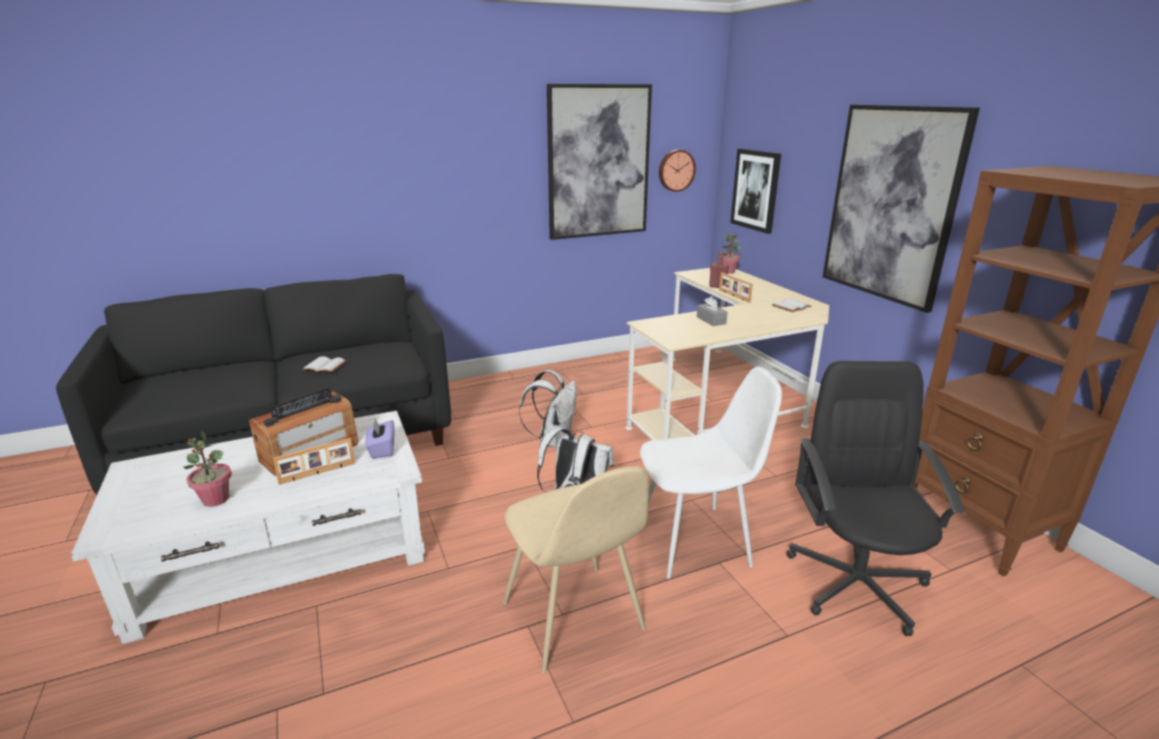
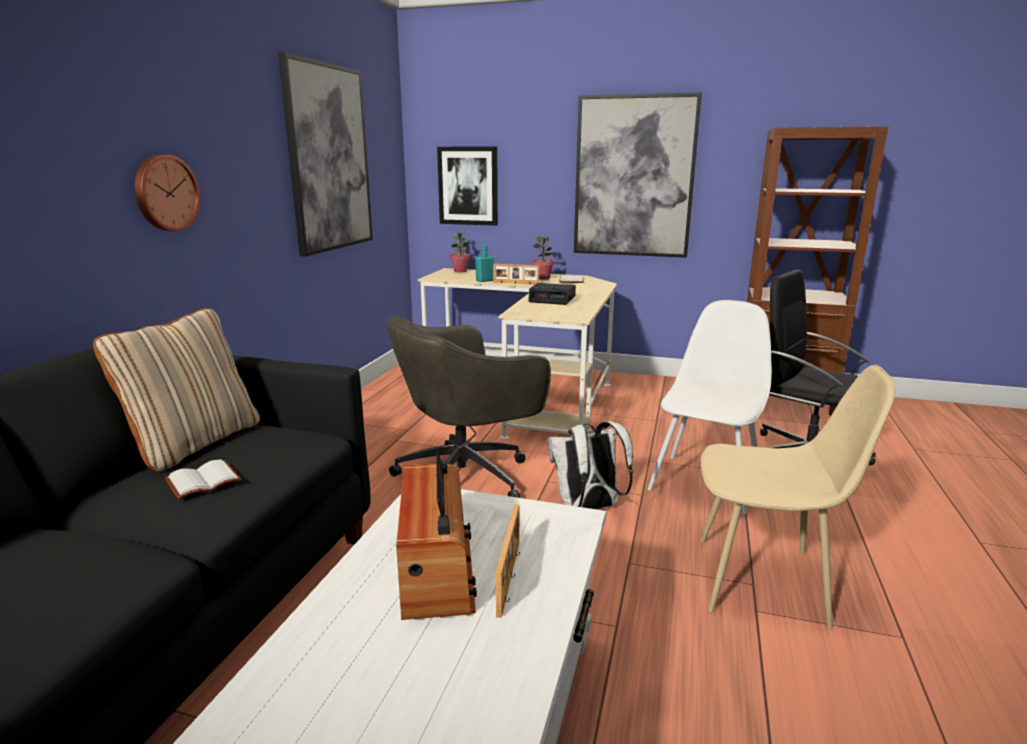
camera: 50 degrees left, 5 degrees down
(215, 500) = (474, 694): potted plant -> potted plant (543, 278)
(364, 346) = (195, 443): none -> beige pillow
(382, 449) = (507, 516): purple tissue box -> none
(553, 441) = (467, 477): white backpack -> grey office chair
(676, 170) = (381, 171): wall clock -> wall clock (165, 193)
(711, 320) = (553, 299): grey tissue box -> alarm clock
(717, 286) = (484, 280): red bottle -> turquoise bottle

